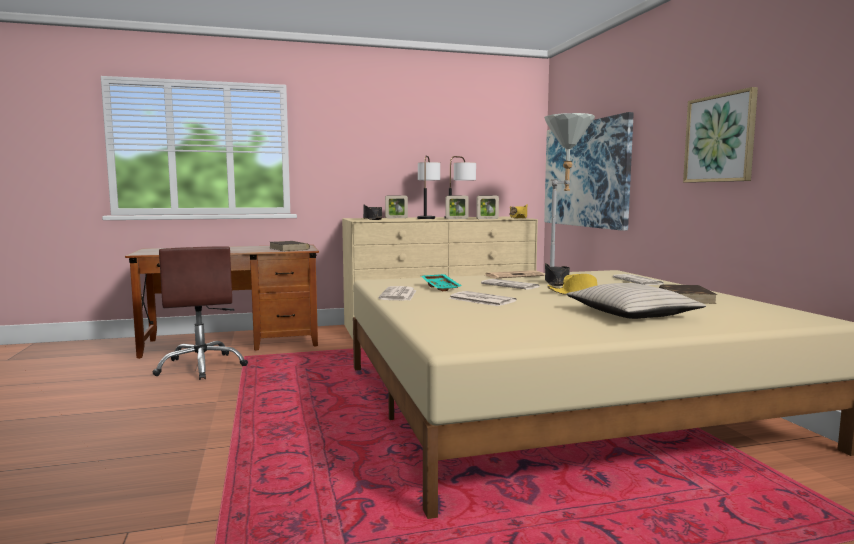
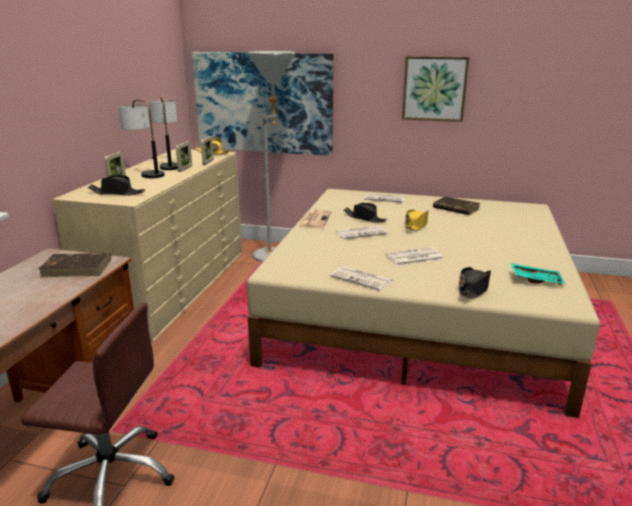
camera: 60 degrees left, 15 degrees up
(434, 317) = (473, 289): none -> black hat
(441, 287) = (343, 256): turquoise tray -> turquoise tray (536, 279)
(631, 314) = (497, 235): beige pillow -> none

